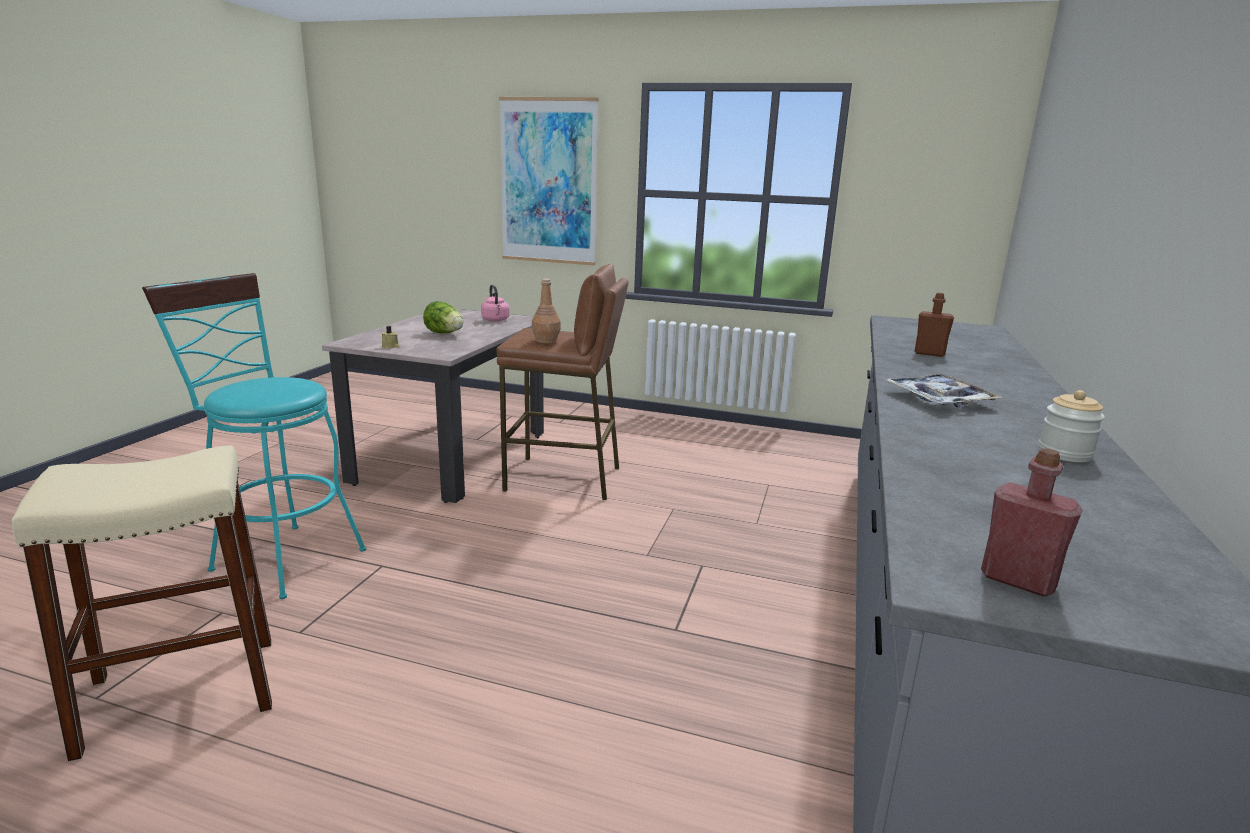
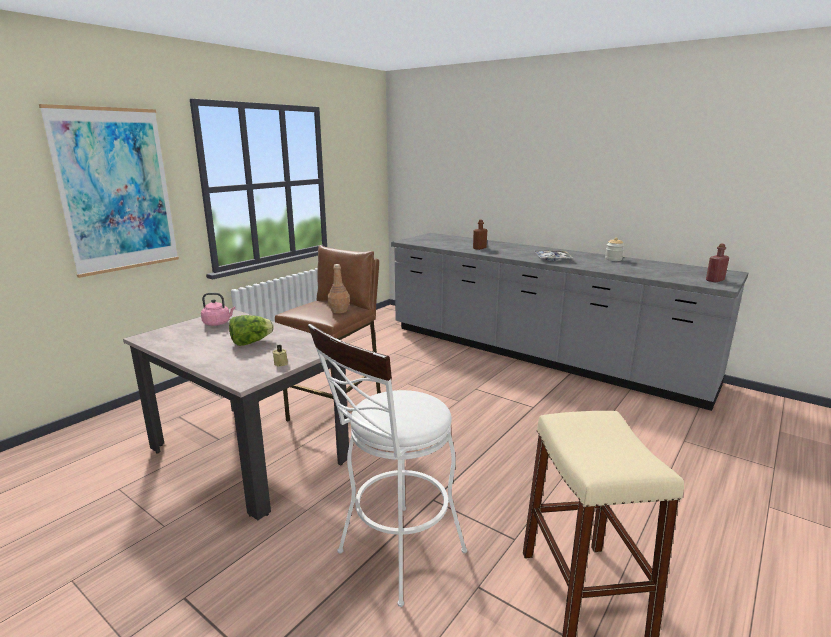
camera: 70 degrees left, 0 degrees up
(280, 556) = (394, 557): turquoise stool -> white stool

